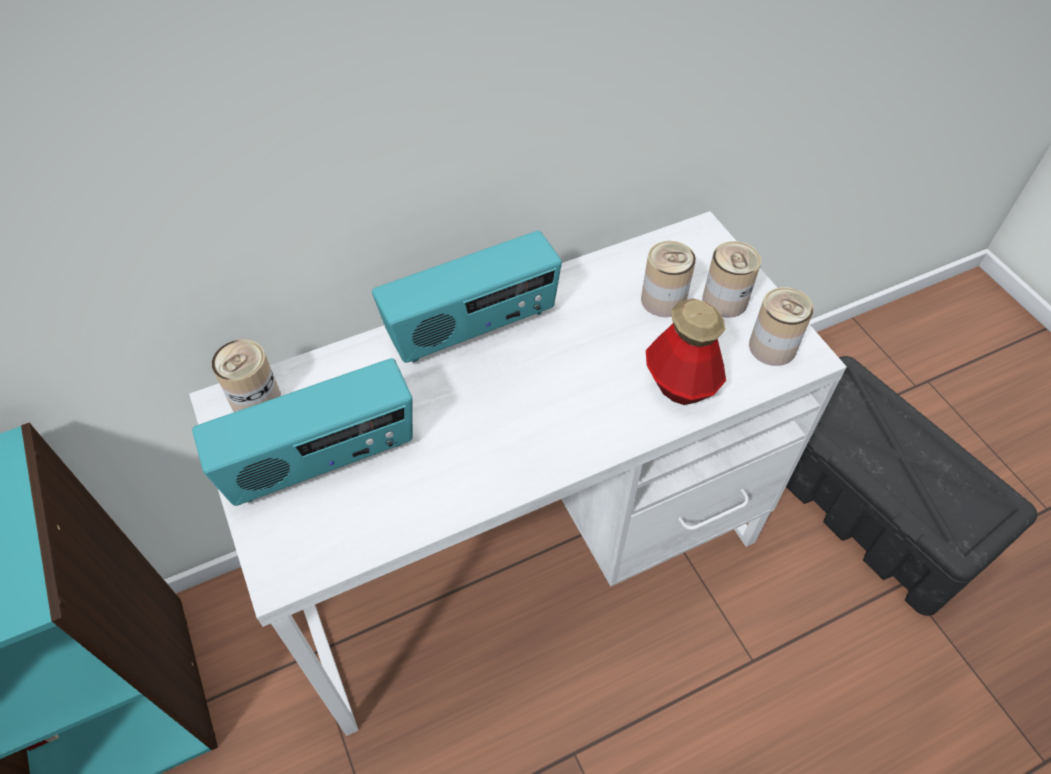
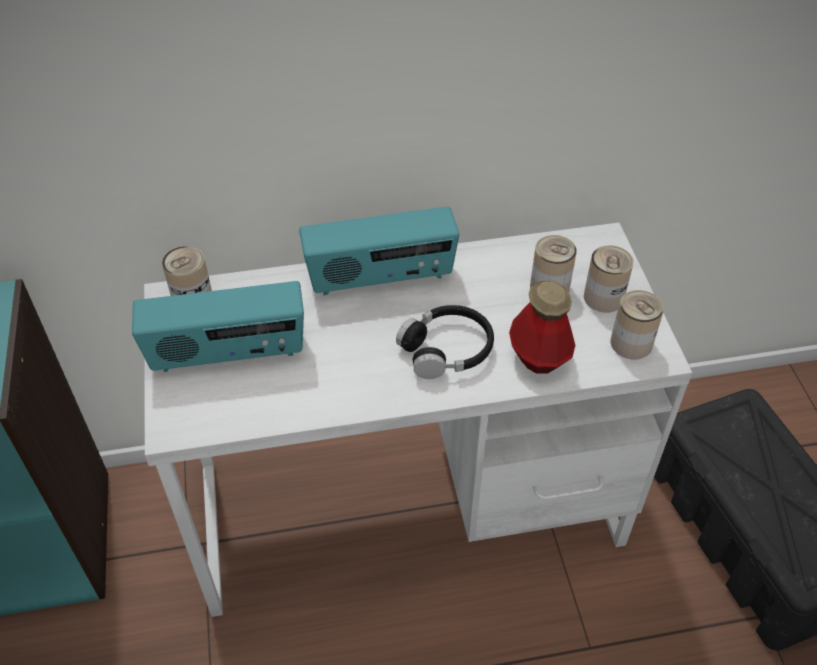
camera: 15 degrees right, 5 degrees down
(576, 398) = (447, 349): none -> black headphones

